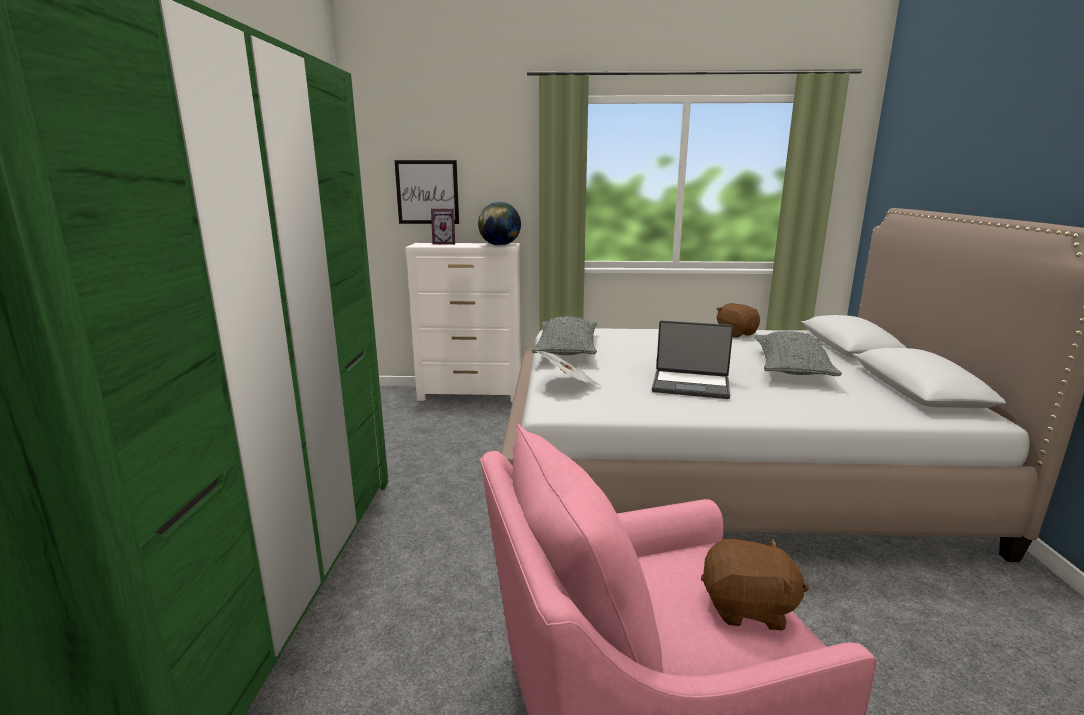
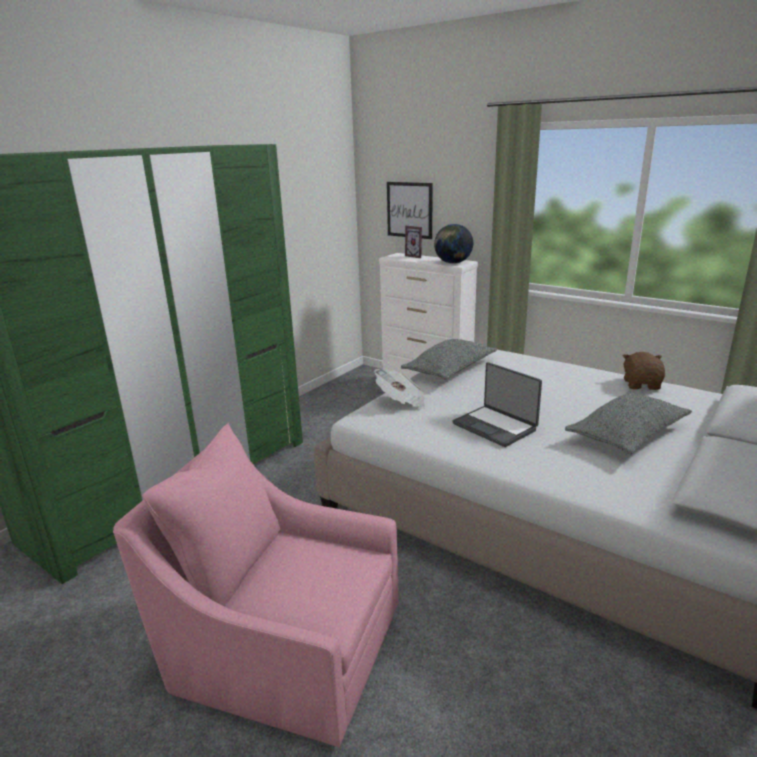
camera: 35 degrees right, 5 degrees up
(748, 608) = (328, 596): brown plush toy -> none

